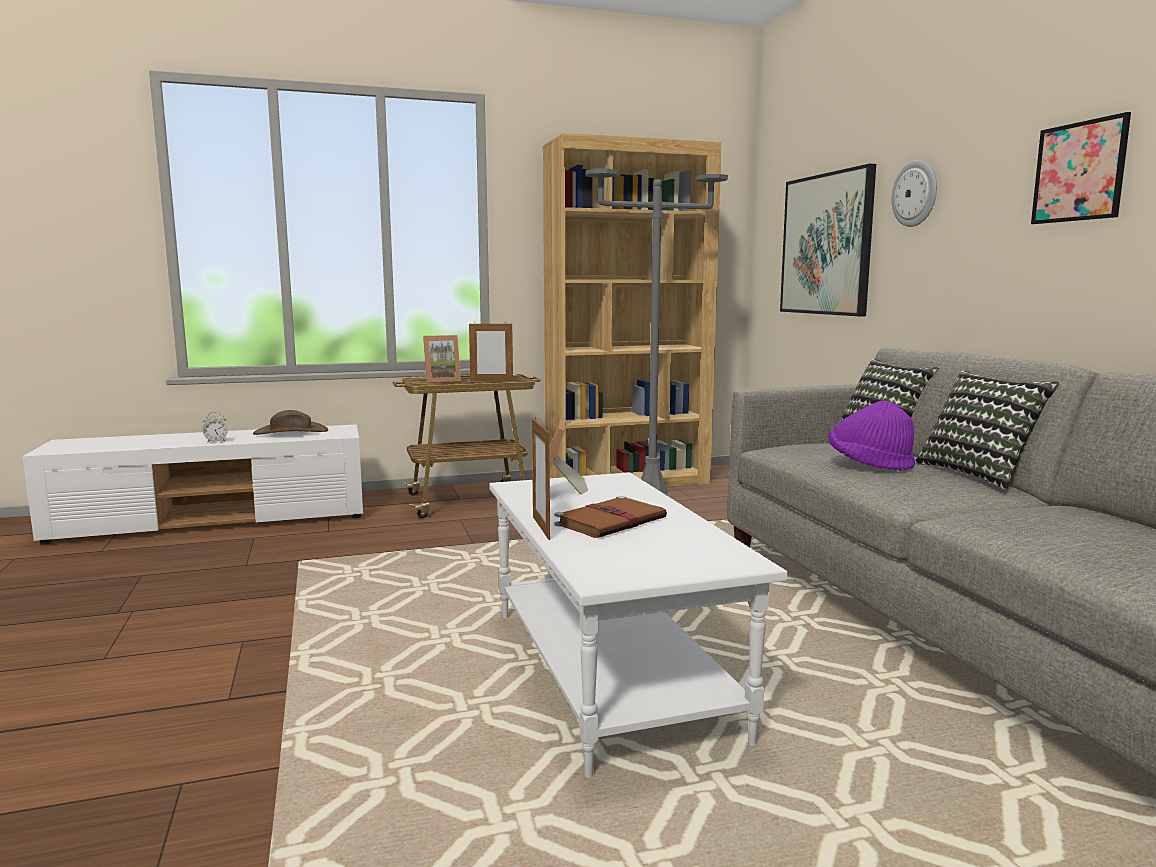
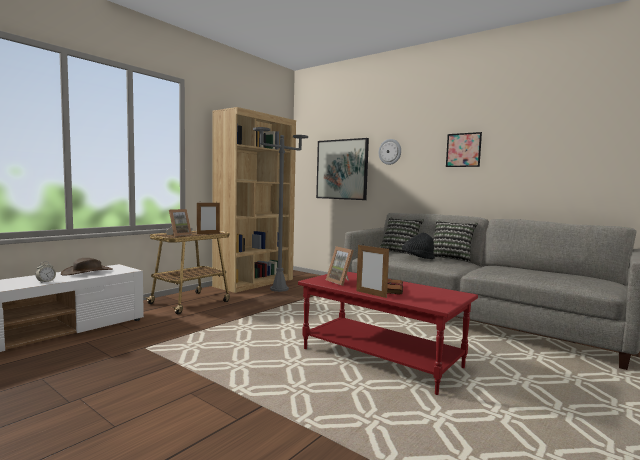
camera: 35 degrees left, 5 degrees down
(612, 672) = (382, 358): white coffee table -> red coffee table
(868, 464) = (417, 258): purple hat -> black hat

